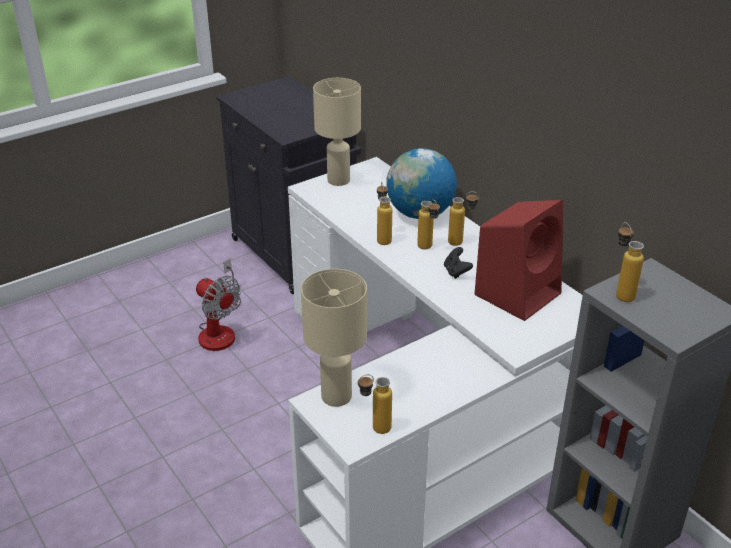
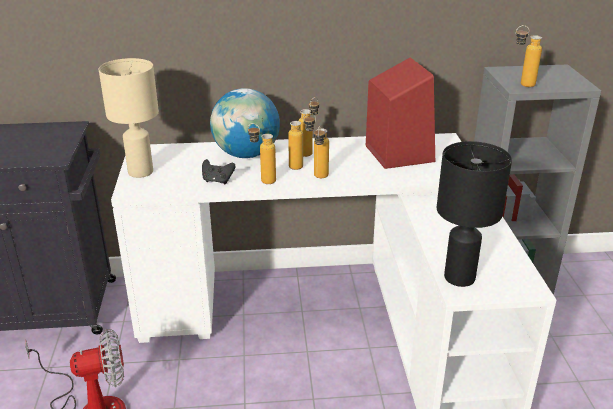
camera: 60 degrees left, 5 degrees down
(336, 397) = (460, 278): beige table lamp -> black table lamp
(374, 430) = (516, 272): bottle -> bottle (320, 178)
(456, 272) = (347, 166): black game controller -> black game controller (217, 181)

